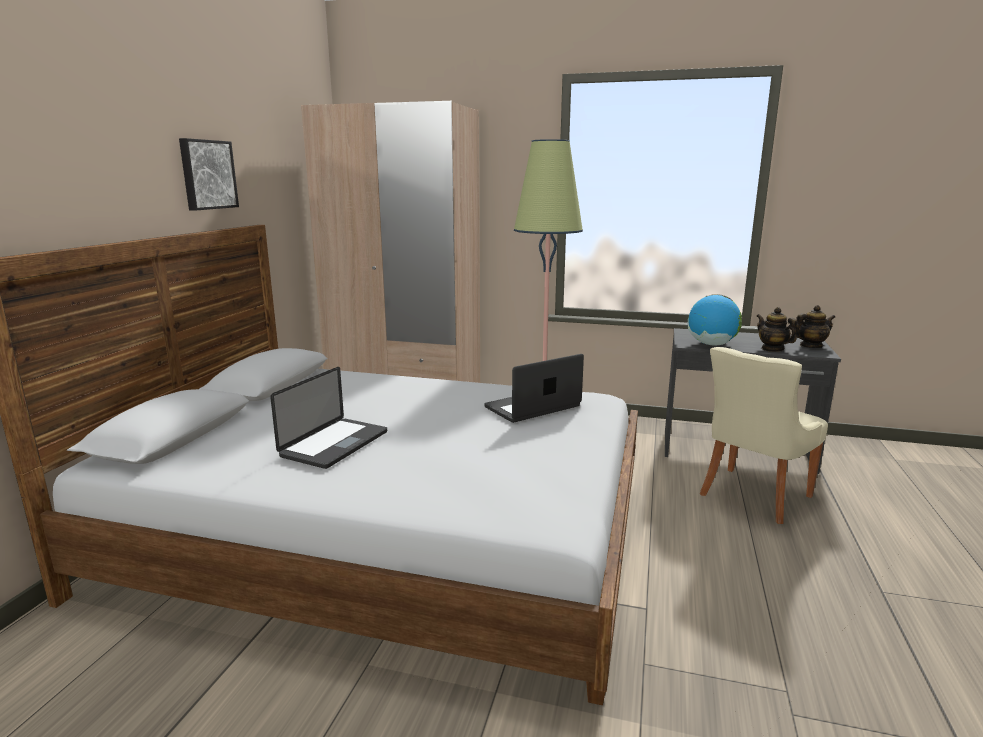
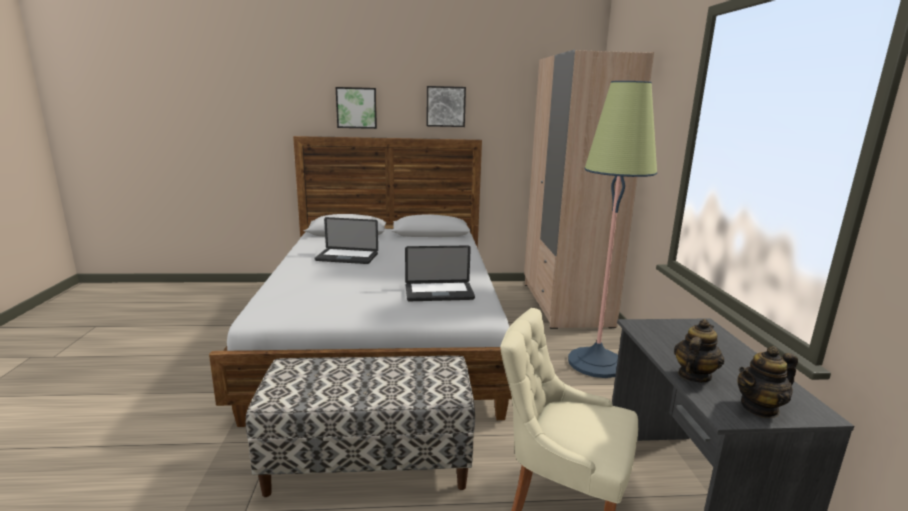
camera: 70 degrees right, 0 degrees up
(76, 182) = (356, 108): none -> picture
(532, 407) = (439, 293): laptop -> laptop turned 135 degrees clockwise
(692, 584) = (369, 462): none -> bench
(712, 344) = (658, 338): globe -> none
(810, 346) = (760, 408): teapot -> teapot turned 105 degrees clockwise

